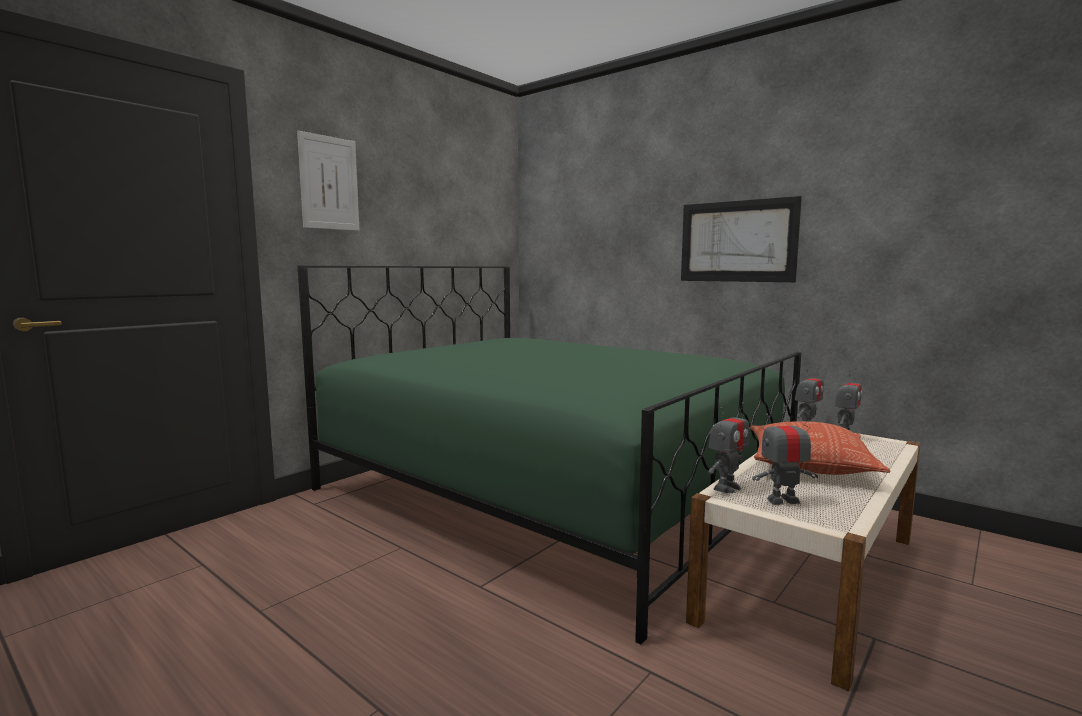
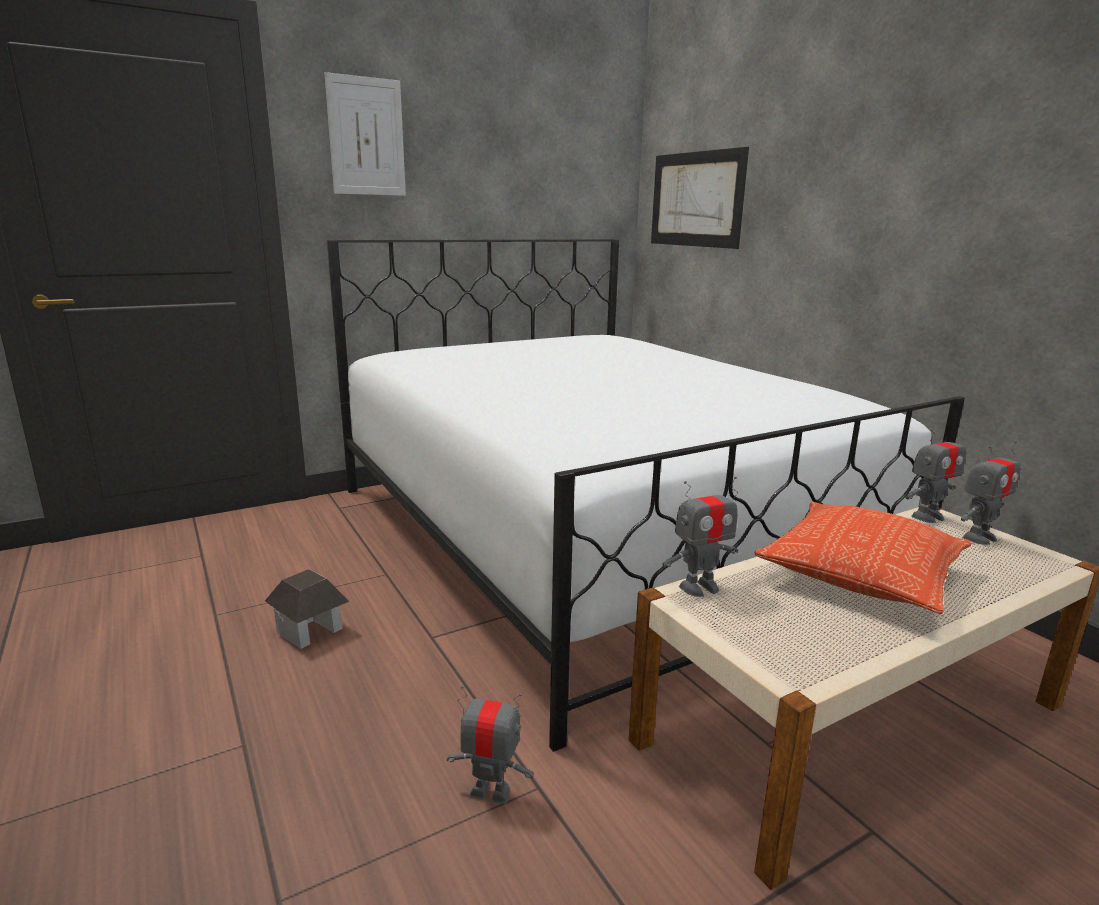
camera: 20 degrees right, 10 degrees up
(366, 604) = (310, 630): none -> toy house
(547, 492) = (590, 536): green bed -> white bed
(737, 241) = (907, 216): picture -> picture (696, 199)
(782, 501) = (756, 622): toy robot -> toy robot (490, 791)

